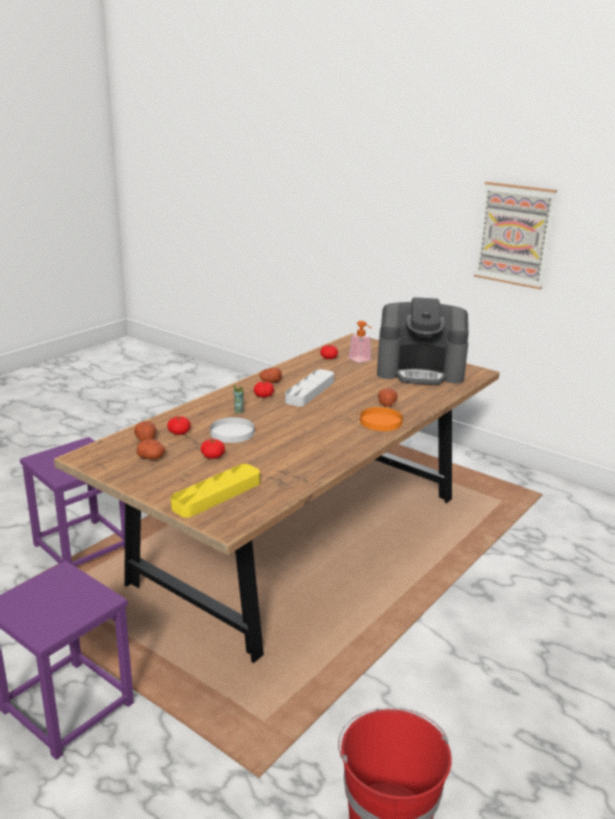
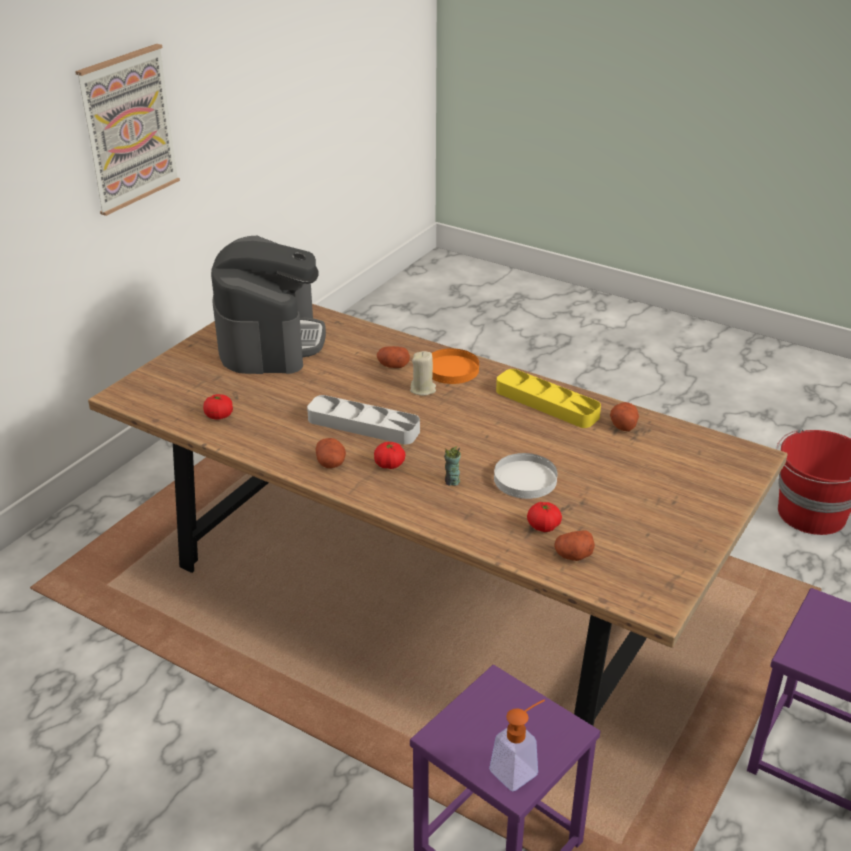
camera: 95 degrees left, 10 degrees up
(152, 457) = (628, 538): potato -> potato (623, 424)
(213, 456) = (601, 486): tomato -> none
(217, 495) = (695, 471): yellow tray -> yellow tray (547, 403)
(352, 410) = (423, 389): none -> beige candle
(362, 360) = (230, 386): soap dispenser -> soap dispenser (519, 769)

